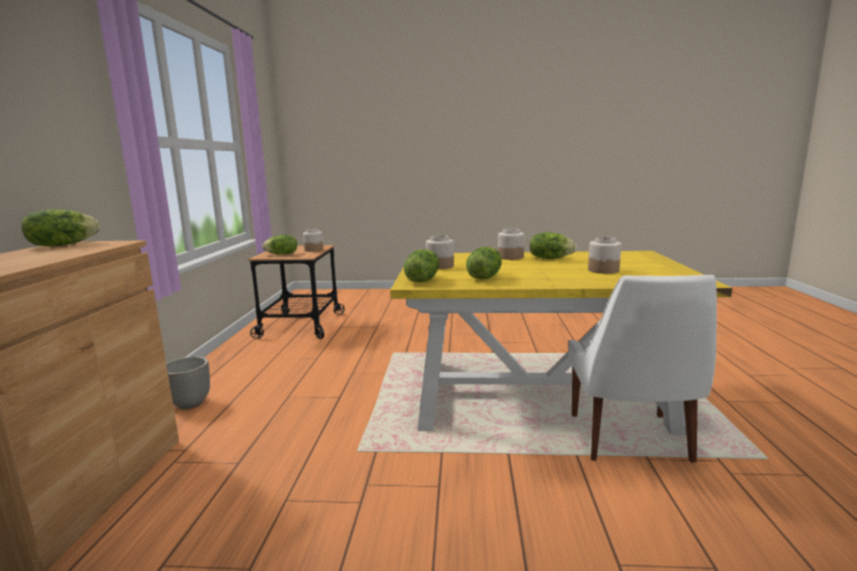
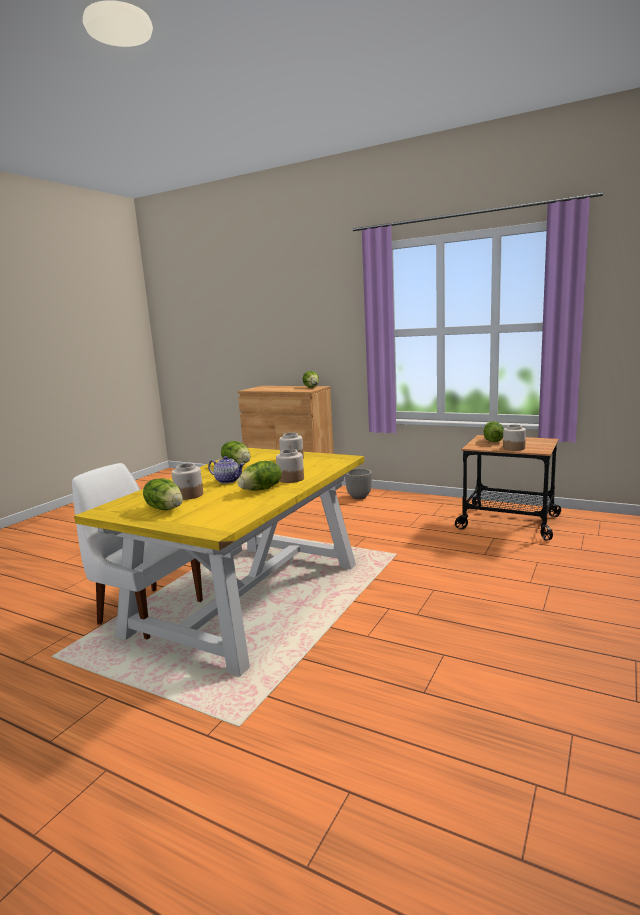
camera: 115 degrees right, 0 degrees up
(422, 280) = (257, 453): lettuce -> lettuce (165, 508)
(544, 269) = (228, 481): none -> teapot

